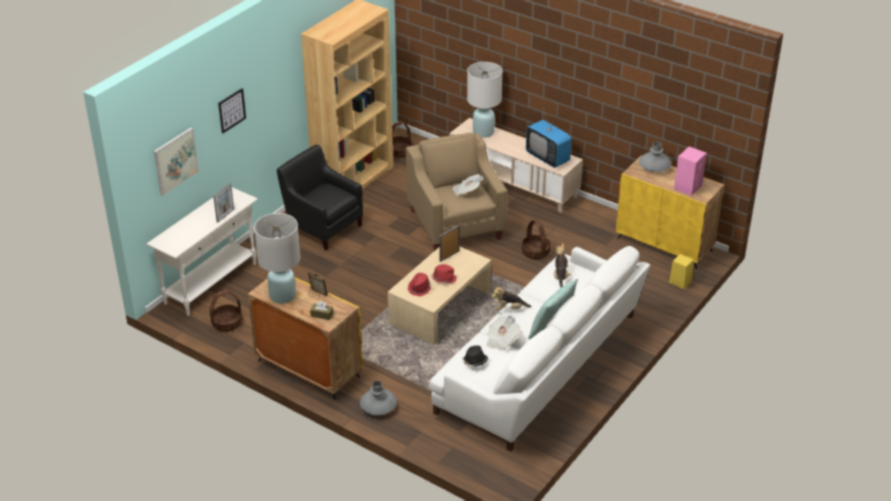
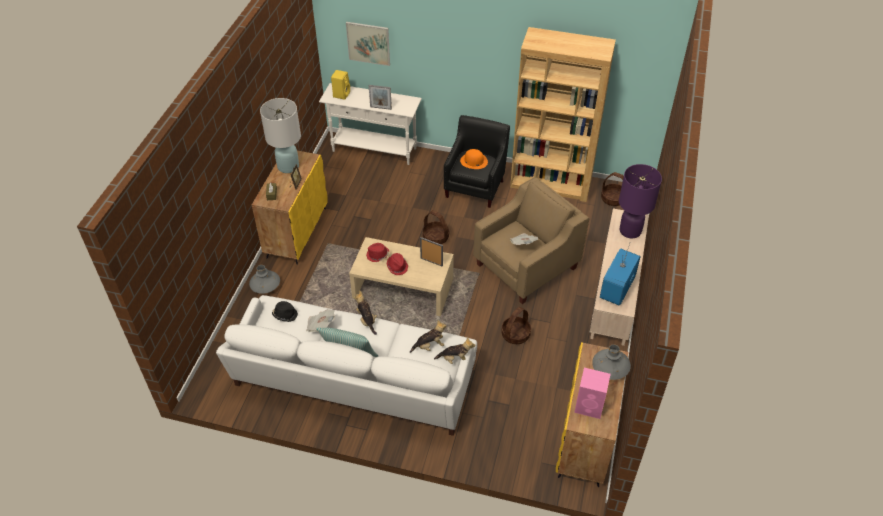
camera: 70 degrees right, 10 degrees up
(227, 323) = (331, 173): basket -> basket (435, 237)
(231, 110) = (436, 42): picture -> none
(323, 196) = (473, 161): none -> orange hat
(483, 132) = (630, 231): white table lamp -> purple table lamp
(583, 265) = (455, 359): none -> plush toy
(679, 282) = (527, 466): yellow speaker -> yellow speaker (341, 94)

